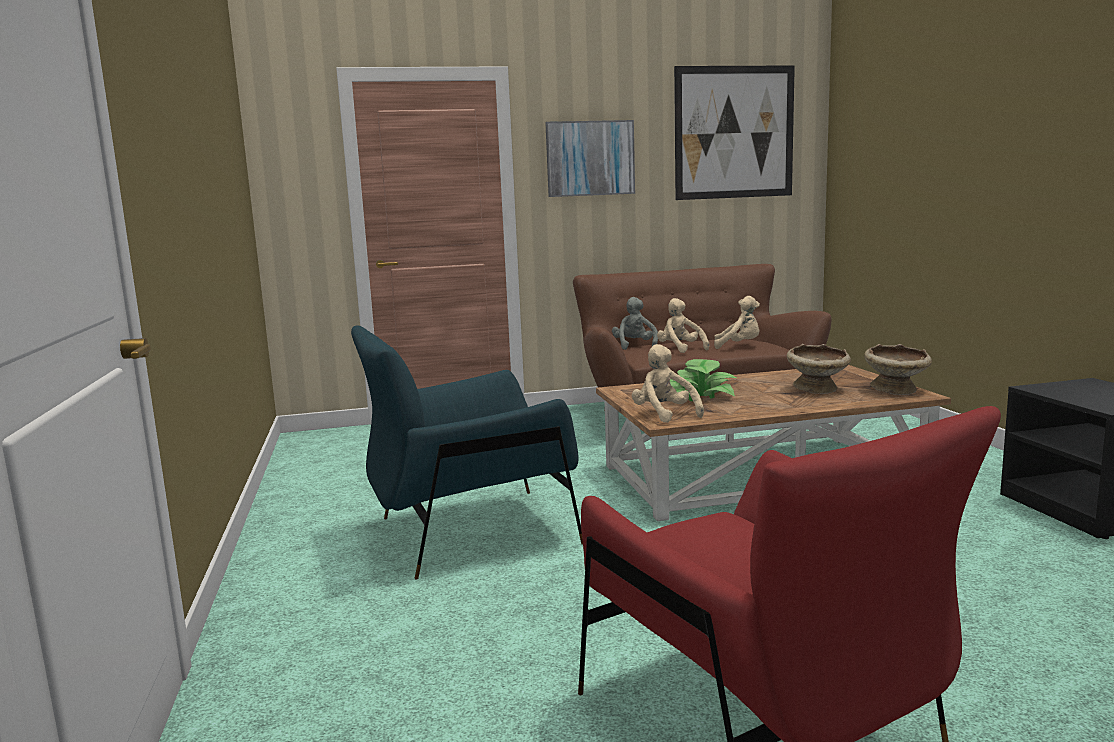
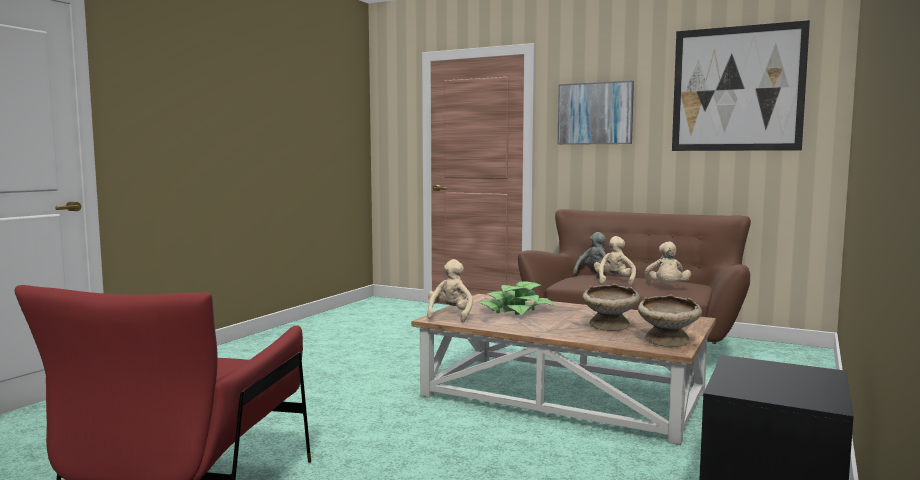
camera: 40 degrees right, 5 degrees down
(471, 532) = (322, 368): blue armchair -> none
(739, 346) = (666, 287): beige plush toy -> beige plush toy turned 45 degrees clockwise

